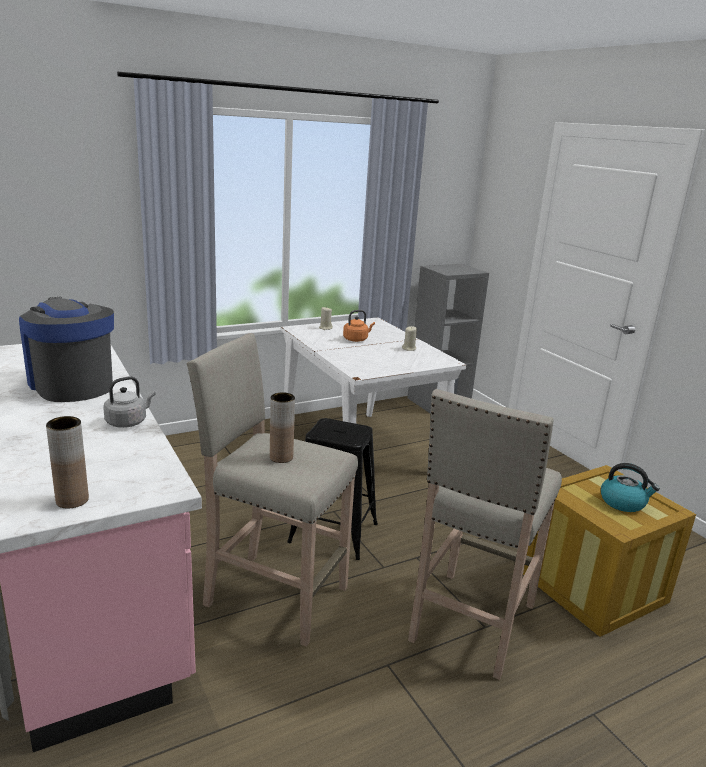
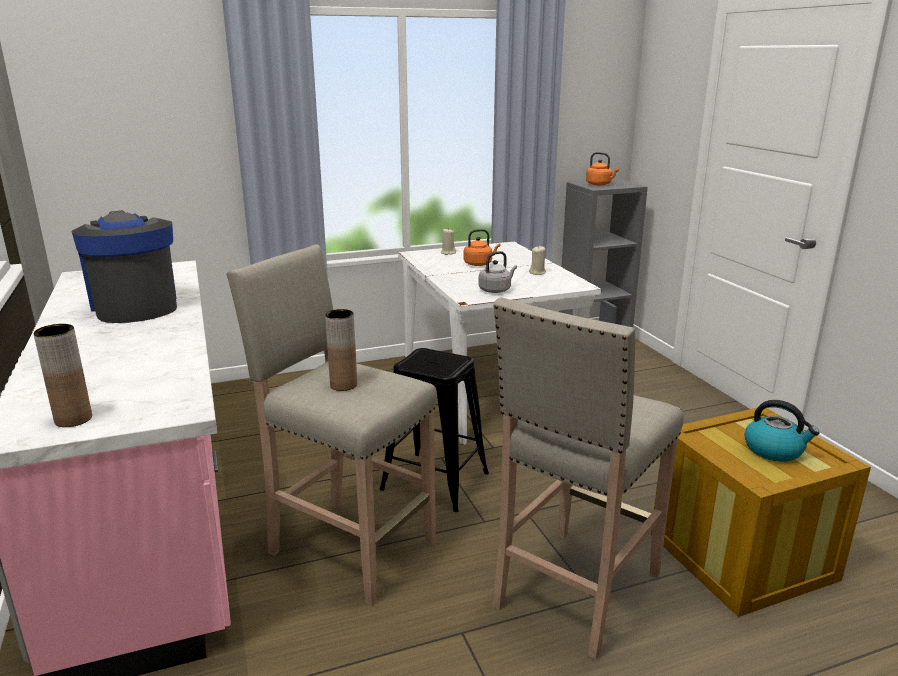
camera: 10 degrees right, 0 degrees up
(128, 422) = (174, 342): grey kettle -> grey kettle (496, 290)
(449, 269) = (600, 184): none -> orange kettle

